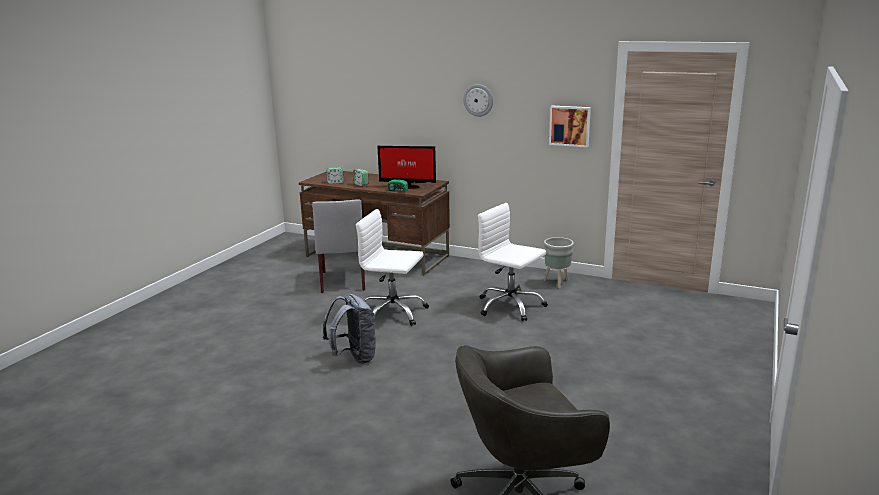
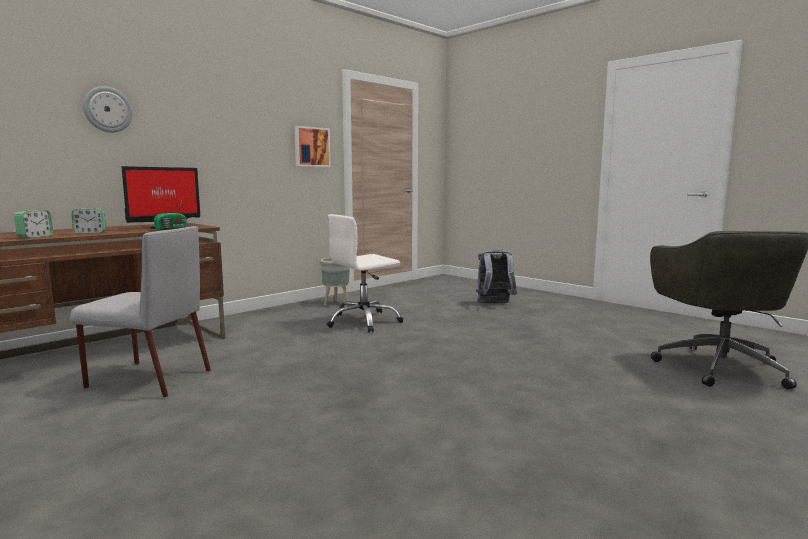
camera: 70 degrees left, 10 degrees down
(354, 358) = (414, 398): grey backpack -> grey backpack (494, 304)
(392, 313) = (308, 365): white office chair -> none
(478, 100) = (216, 117): wall clock -> wall clock (108, 109)

